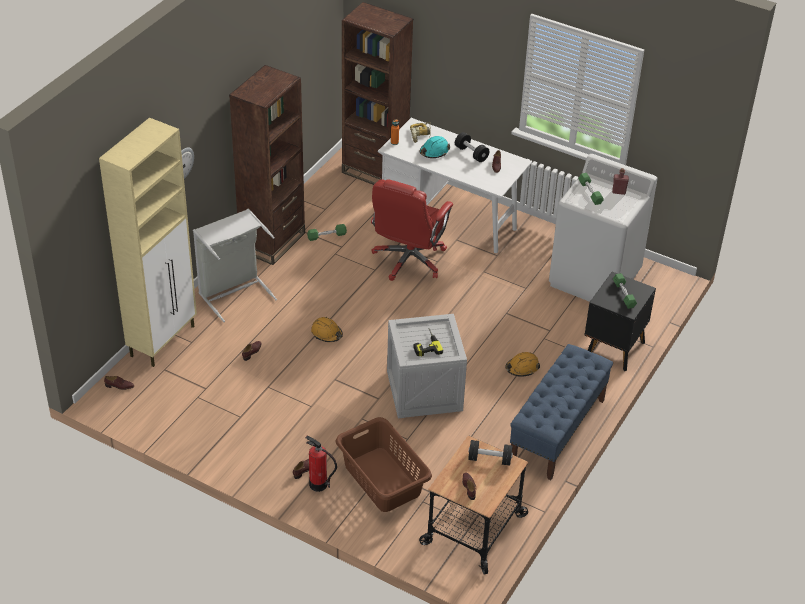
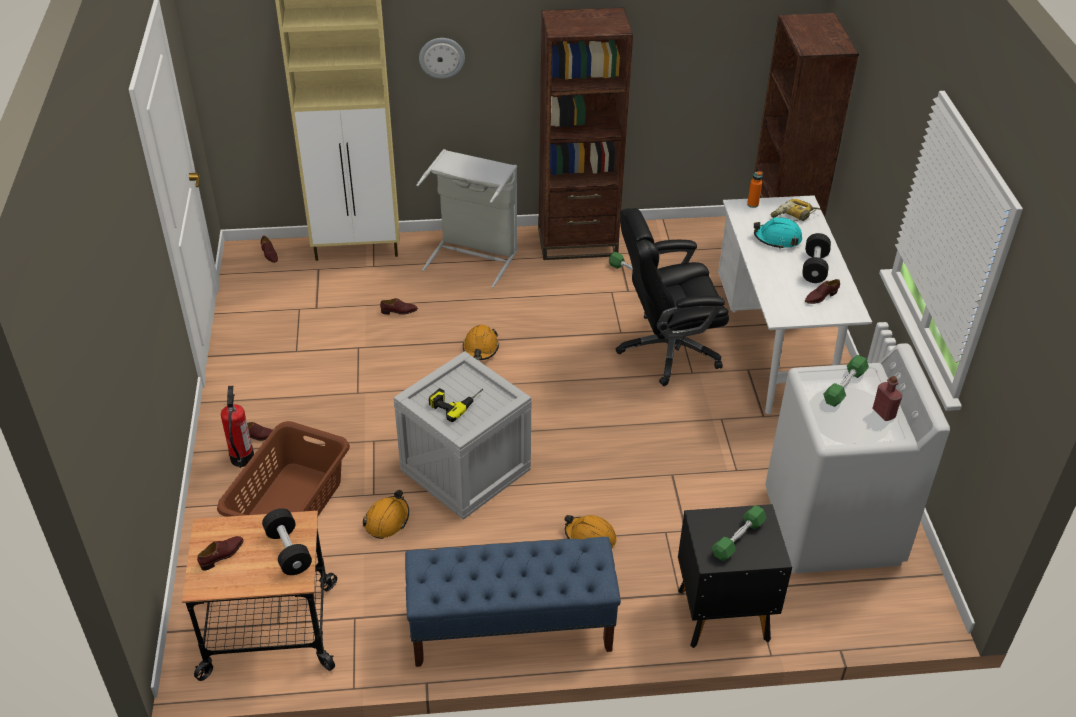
camera: 55 degrees right, 0 degrees up
(409, 260) = (667, 349): red office chair -> black office chair
(433, 442) = (387, 520): none -> orange hard hat

